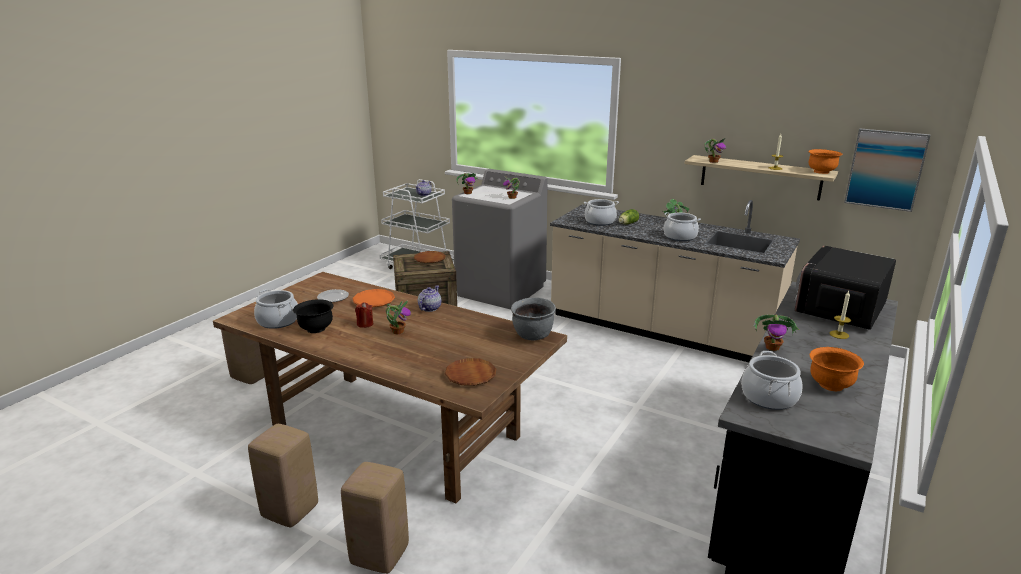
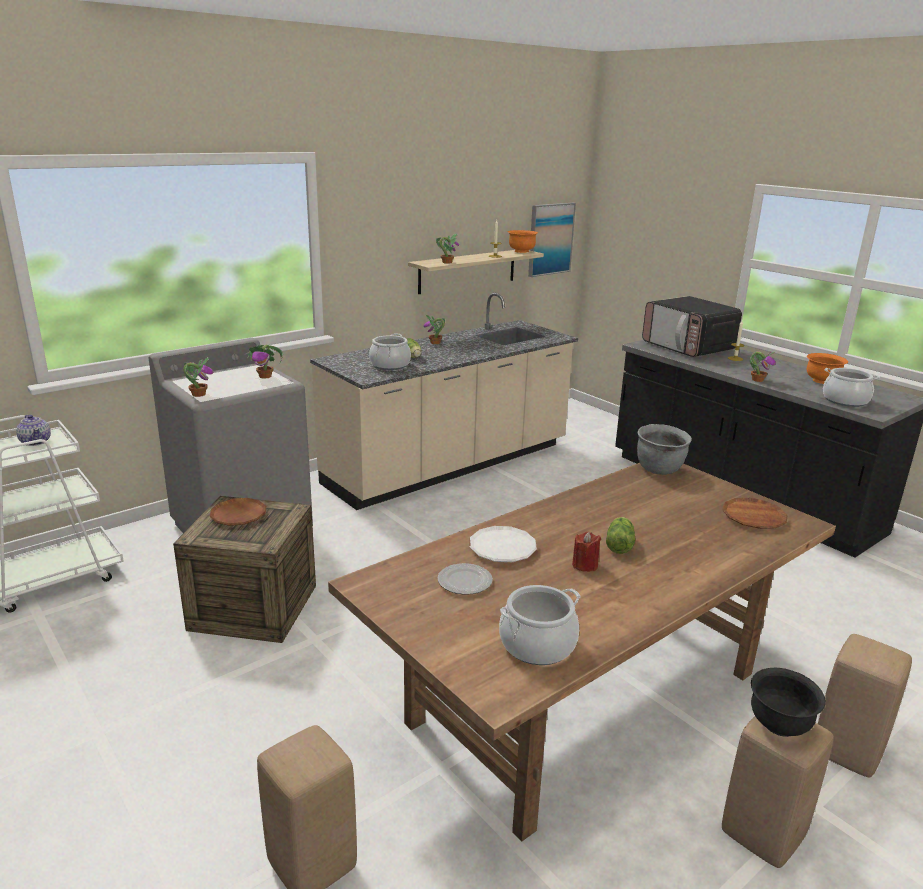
camera: 70 degrees left, 0 degrees up
(316, 329) = (585, 609): black bowl -> black bowl (779, 725)
(374, 301) = (502, 549): orange plate -> white plate
(397, 331) = (619, 544): potted plant -> lettuce
(429, 308) = (552, 513): teapot -> none
(680, 237) = (476, 349): cooking pot -> none

